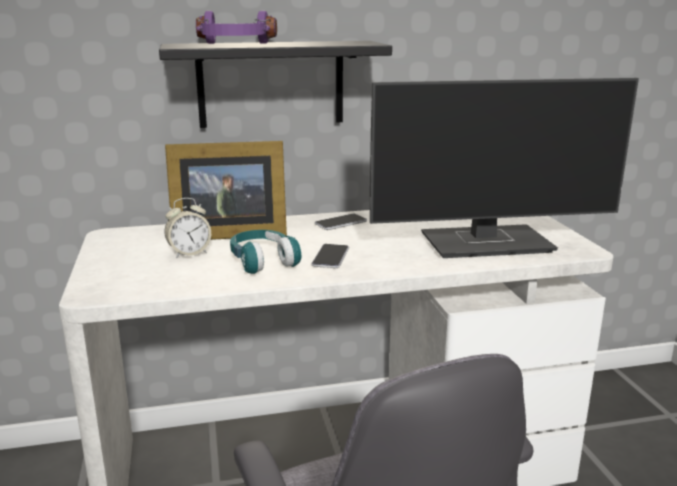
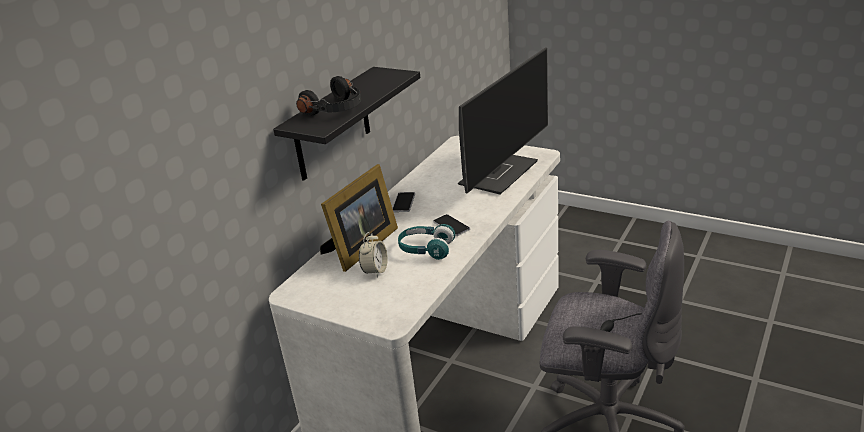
camera: 45 degrees left, 10 degrees up
(235, 44) = (336, 109): purple headphones -> black headphones

